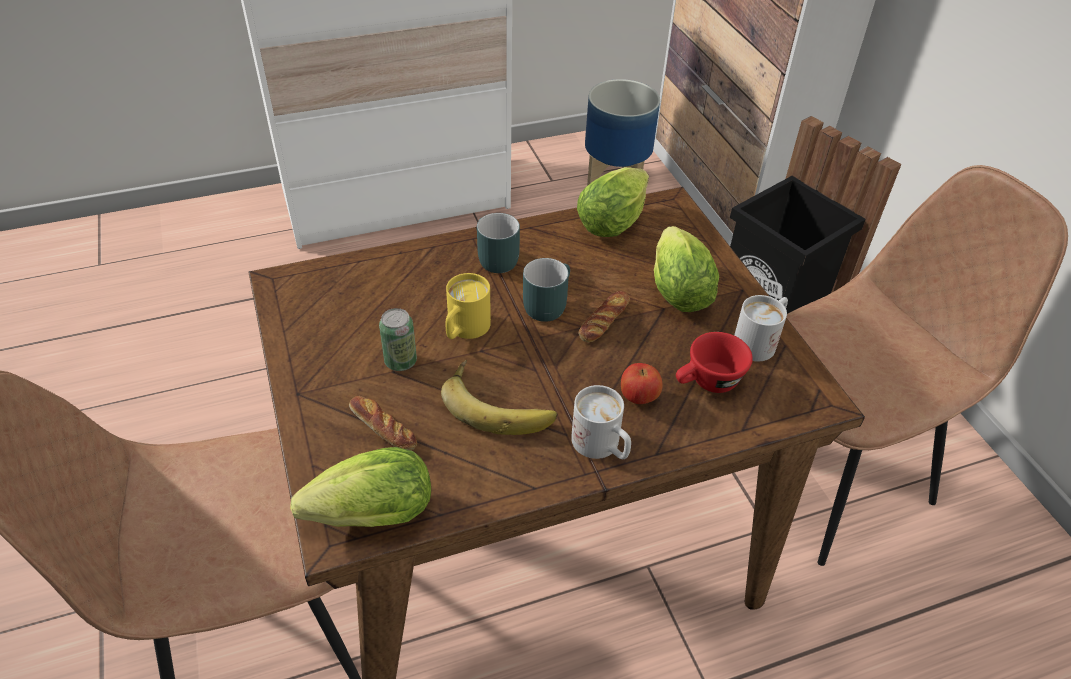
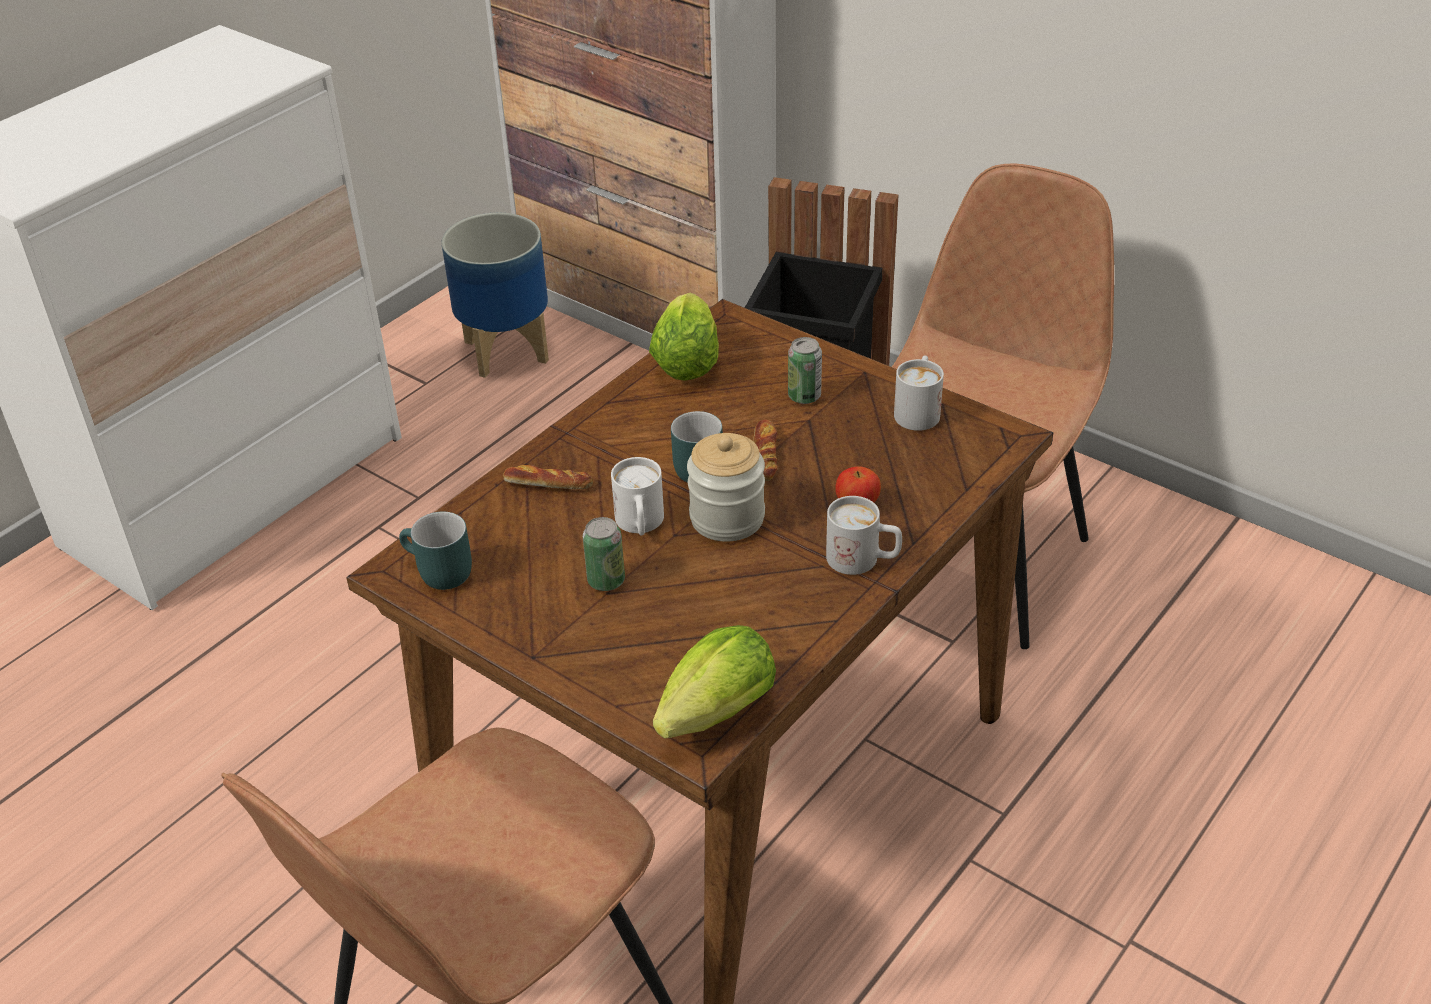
camera: 30 degrees left, 5 degrees down
(383, 428) = (650, 643): bread -> bread (548, 484)
(464, 330) = (640, 525): yellow mug -> white mug
(492, 259) = (600, 448): turquoise mug -> turquoise mug (436, 574)
(499, 403) = (738, 570): banana -> none
(530, 357) = (727, 518): none -> jar
(677, 288) = (804, 396): lettuce -> can
(707, 383) = (904, 465): red cup -> none

